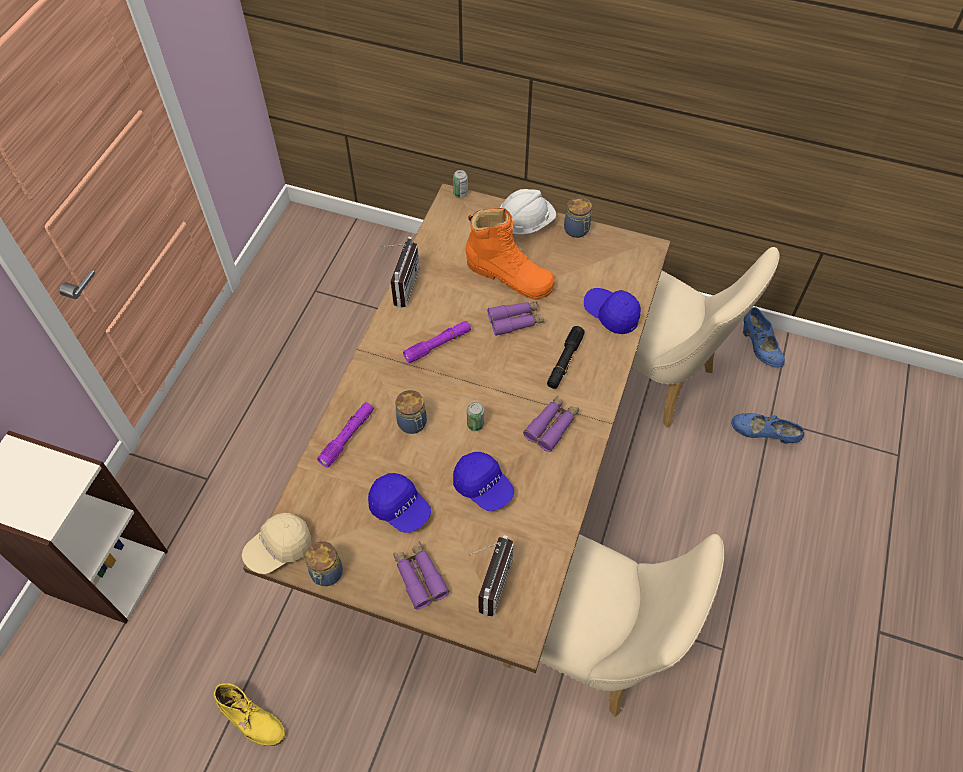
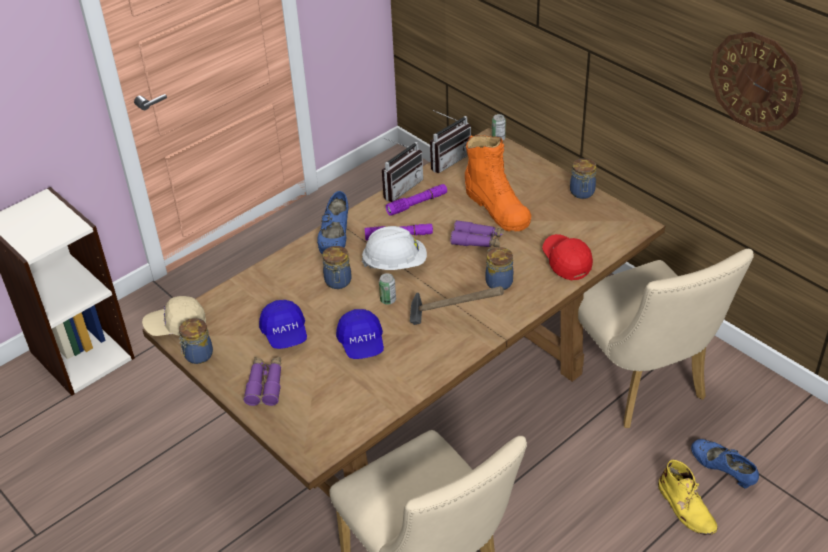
camera: 30 degrees right, 15 degrees down
(251, 718) = (115, 501): yellow boot -> yellow boot (686, 507)
(347, 437) = (280, 273): purple flashlight -> purple flashlight (417, 204)
(488, 582) = (315, 409): radio -> radio (447, 159)
(525, 224) = (538, 175): white hard hat -> white hard hat (395, 263)
(552, 426) = (451, 323): purple binoculars -> hammer
(564, 361) = (498, 282): black flashlight -> jar
(611, 314) = (566, 262): blue cap -> red cap
(742, 81) = (756, 81): none -> wall clock
(759, 348) = (770, 397): blue shoe -> blue shoe (335, 240)

